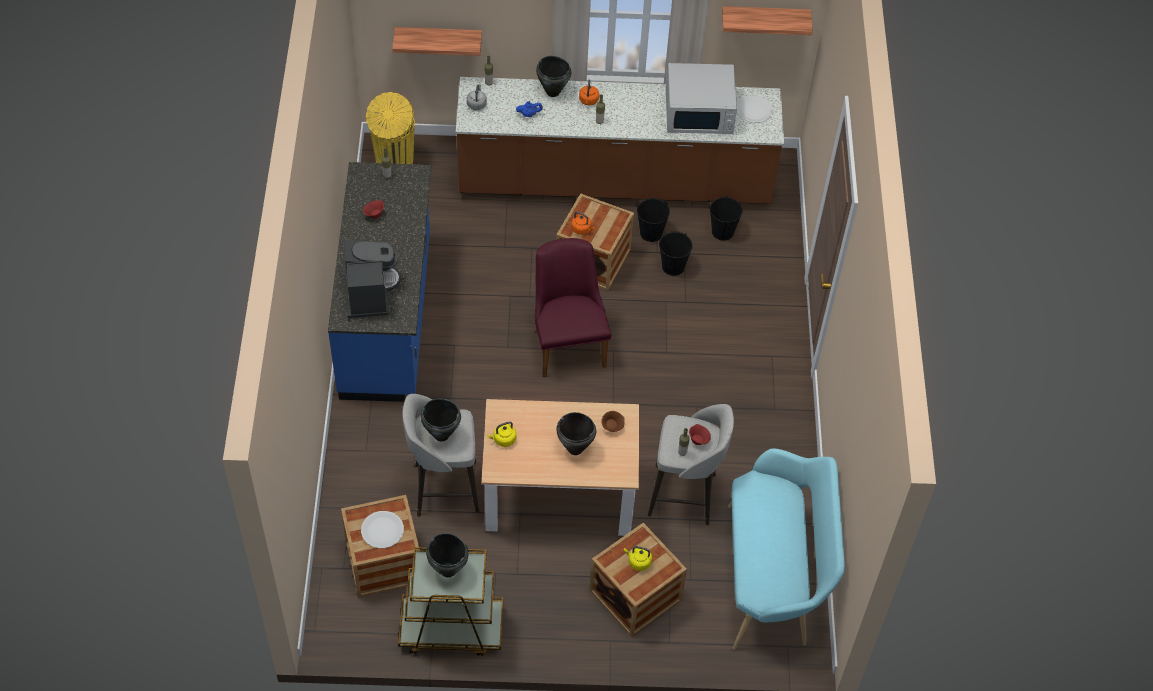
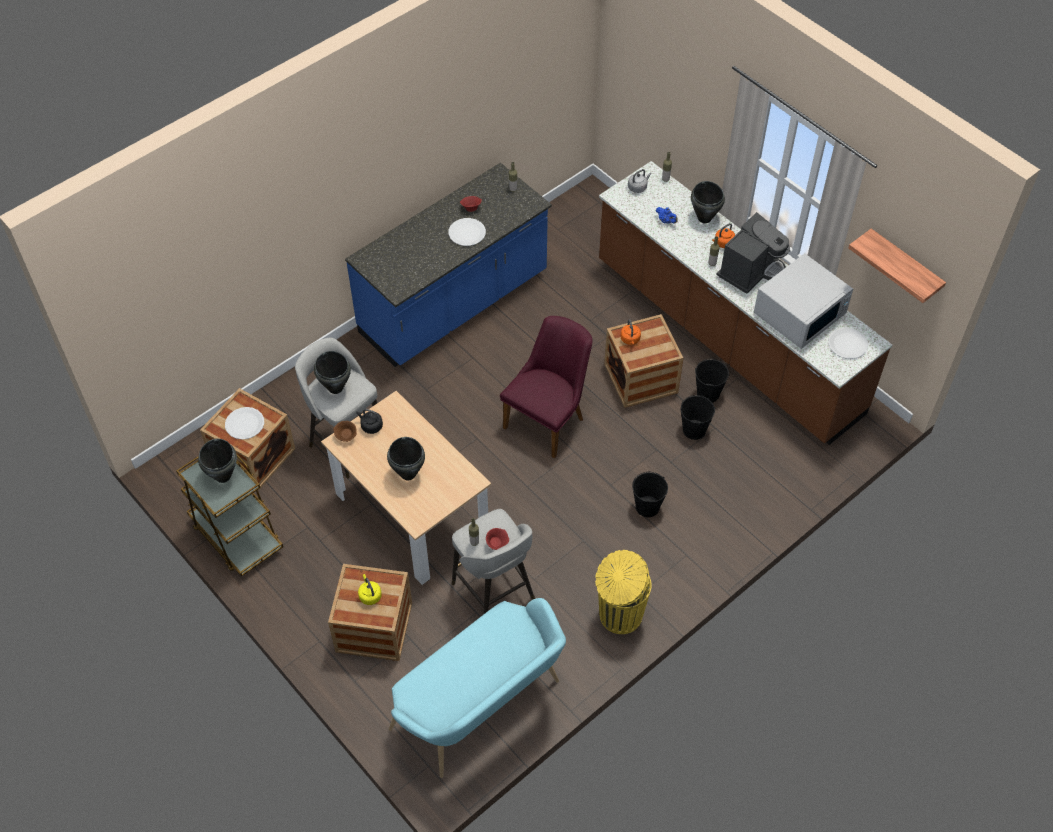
camera: 50 degrees right, 0 degrees up
(369, 293) = (401, 255): coffee machine -> coffee machine (750, 270)
(394, 161) = (587, 207): yellow trash can -> yellow trash can (619, 615)
(397, 236) = (467, 233): none -> white plate
(438, 39) = (652, 118): shelf -> none
(503, 439) = (370, 426): yellow kettle -> black kettle
(612, 426) = (452, 482): brown bowl -> brown bowl (346, 436)
(699, 112) = (800, 313): white microwave -> white microwave turned 90 degrees counterclockwise
(723, 231) = (765, 436): black bucket -> black bucket (647, 507)

